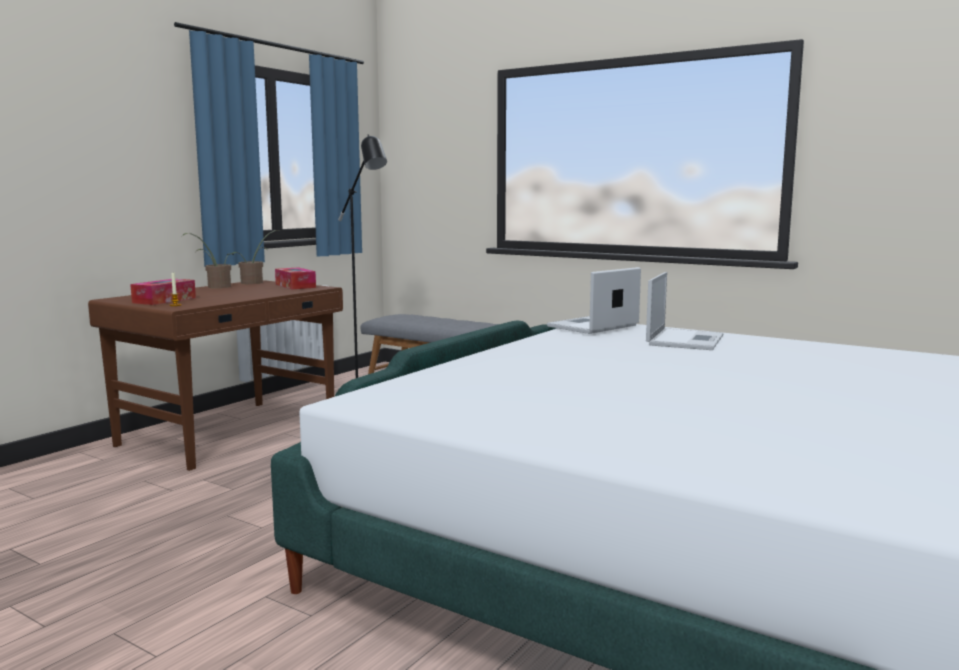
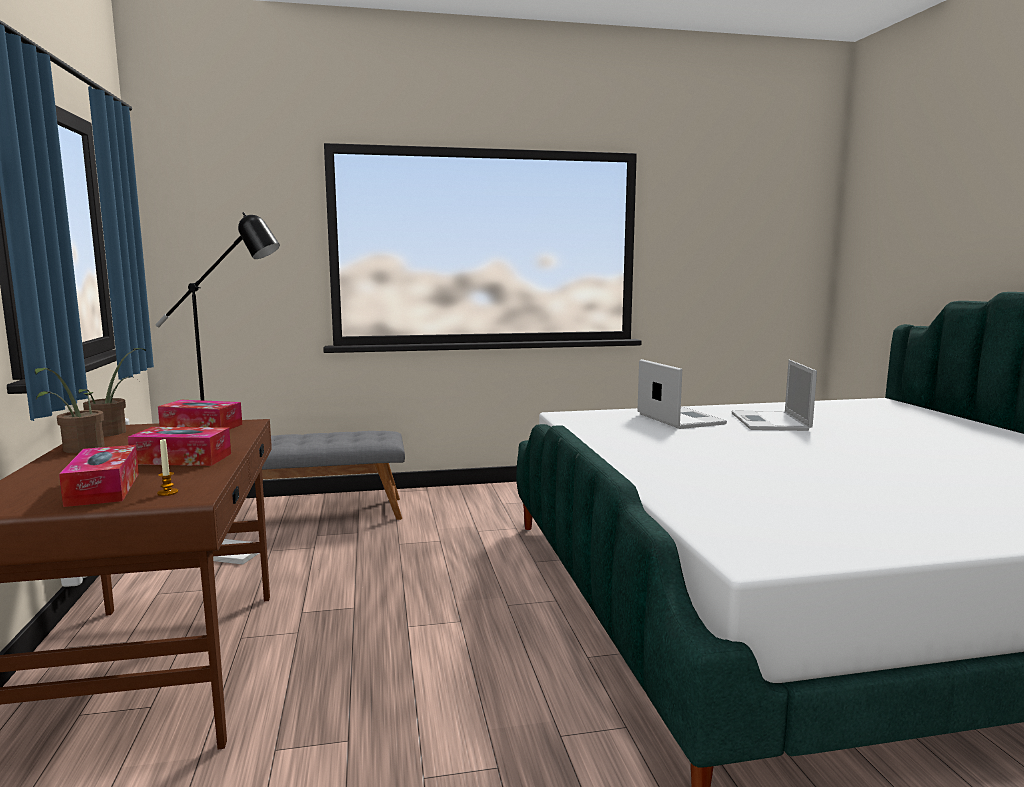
camera: 45 degrees left, 0 degrees up
(231, 296) = (182, 459): none -> tissue box
(592, 326) = (584, 419): laptop -> laptop (770, 422)

